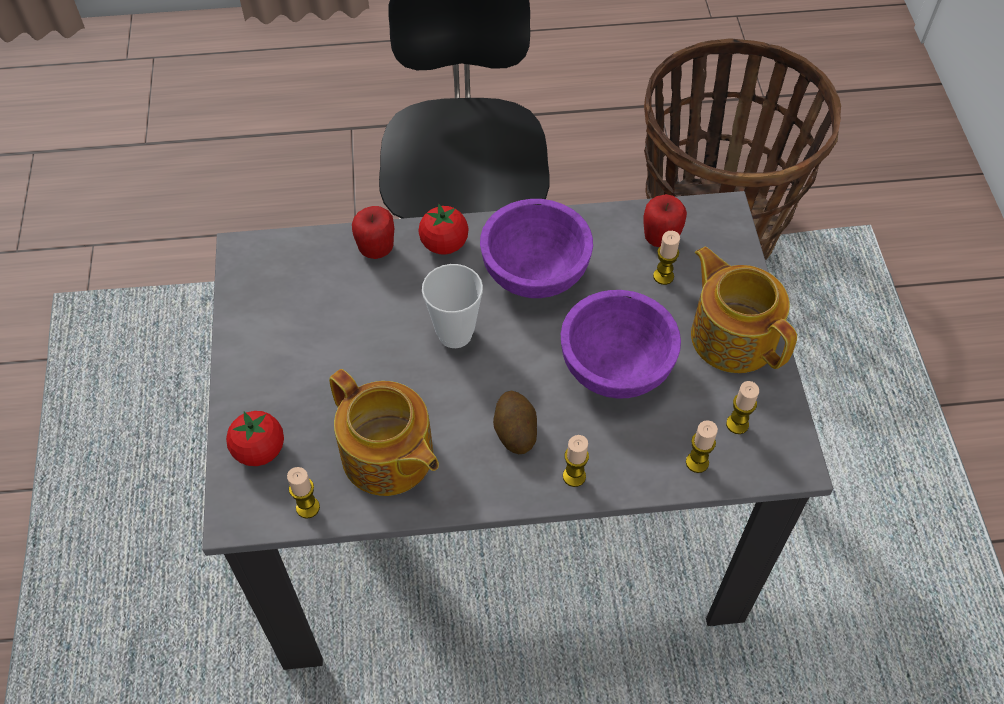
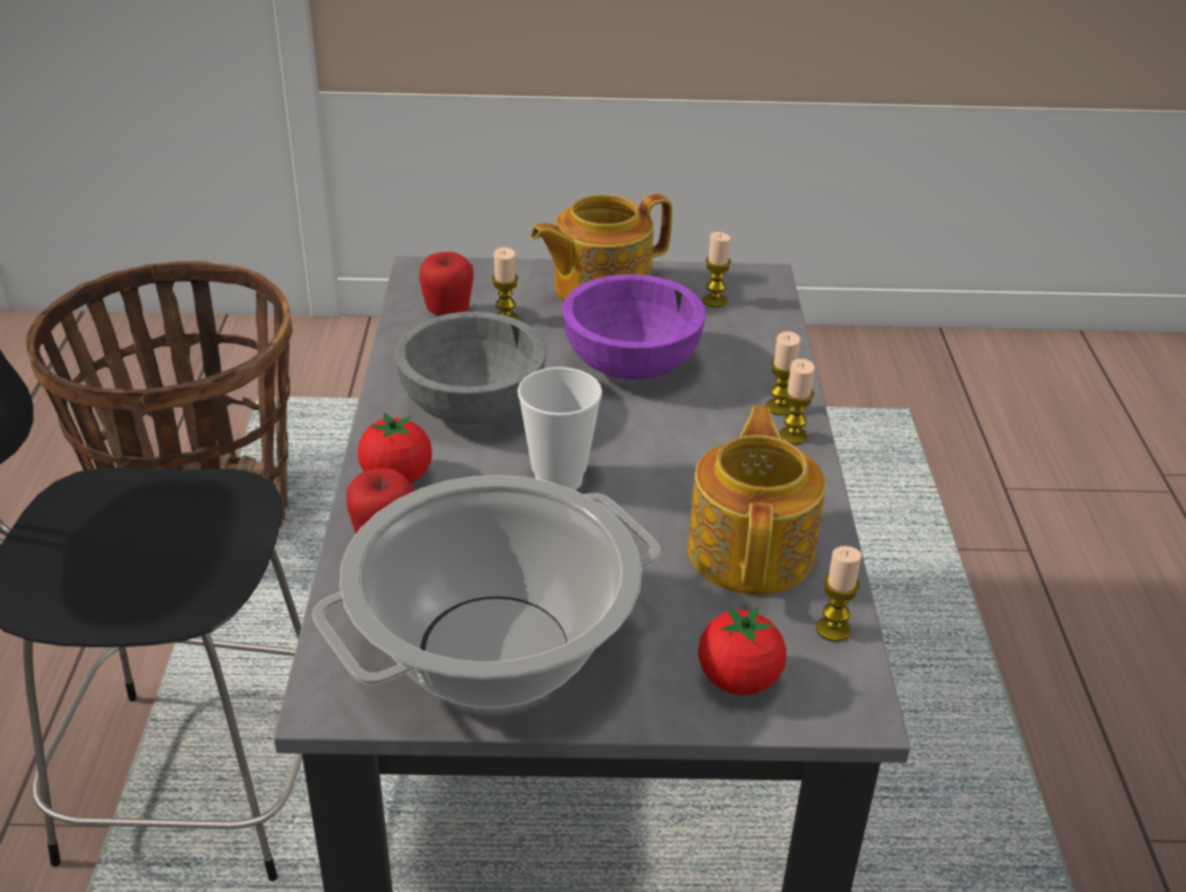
camera: 85 degrees left, 20 degrees down
(281, 319) = (493, 653): none -> cooking pot
(388, 457) = (752, 550): teapot -> teapot turned 45 degrees counterclockwise
(515, 431) = (716, 443): potato -> none
(534, 273) = (473, 407): purple bowl -> grey bowl
(697, 462) = (761, 329): candle -> candle (793, 436)

